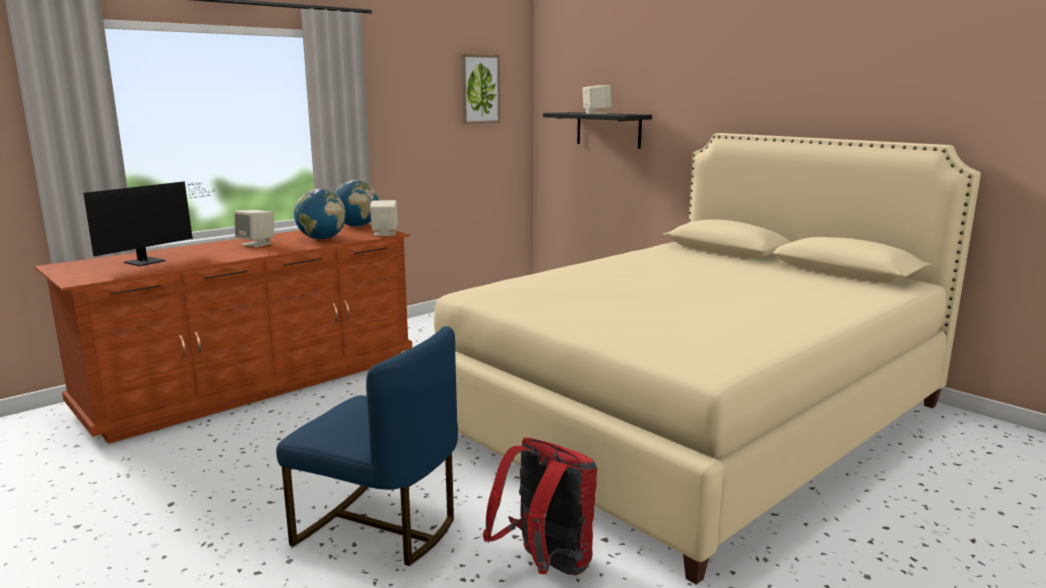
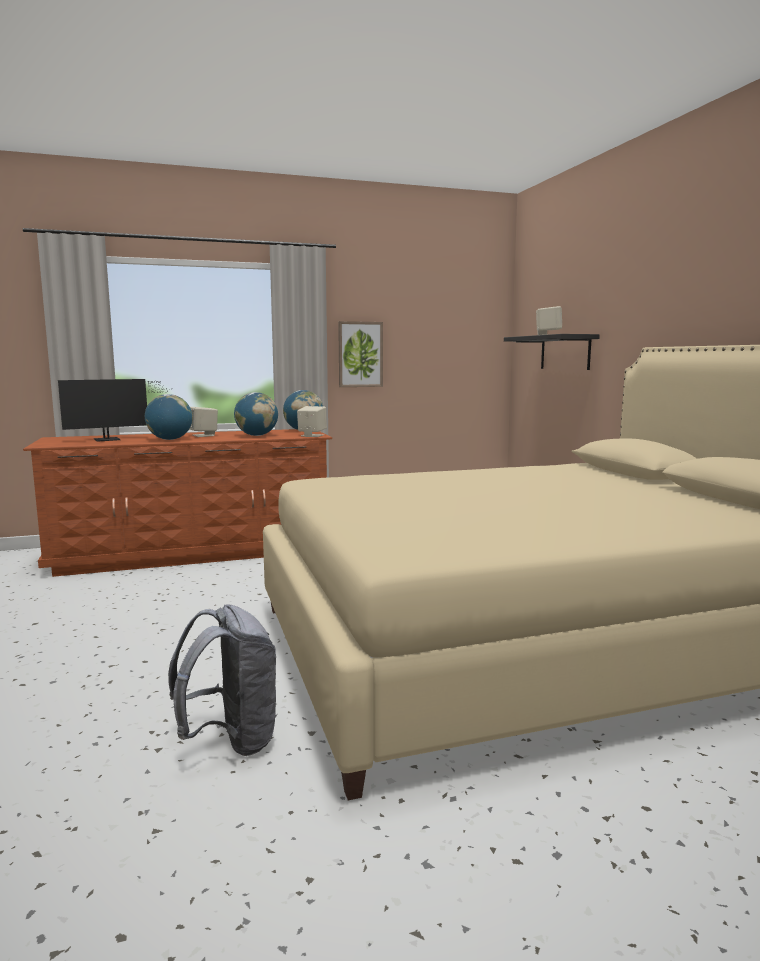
camera: 25 degrees right, 5 degrees down
(230, 254) = (170, 439): none -> globe
(380, 527) = (143, 674): blue chair -> none
(479, 89) = (450, 317): picture -> picture (360, 354)
(545, 565) = (231, 740): red backpack -> grey backpack

